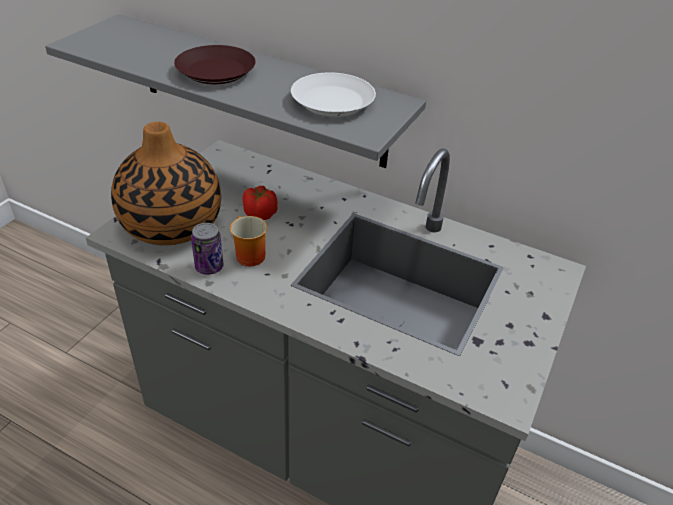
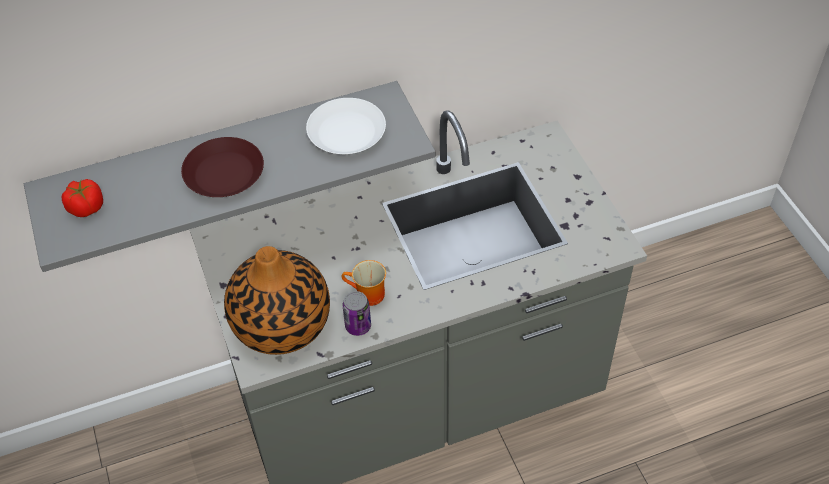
camera: 45 degrees left, 10 degrees up
(260, 214) = (325, 259): tomato -> tomato (86, 208)

